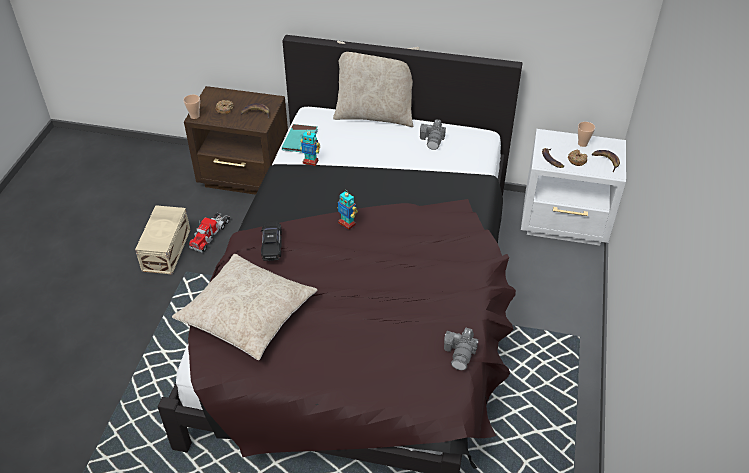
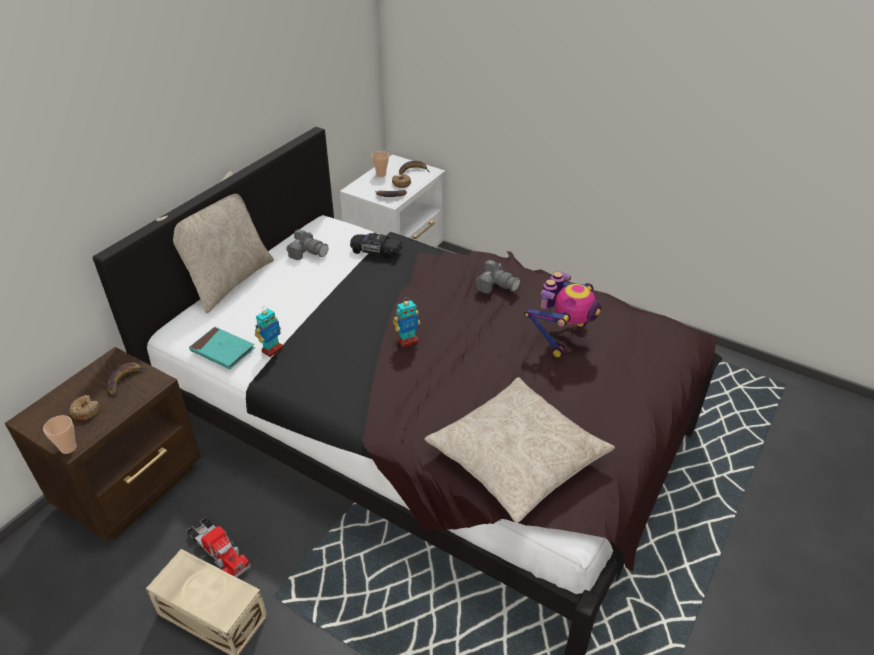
camera: 70 degrees left, 5 degrees down
(272, 246) = (412, 410): black toy car -> black toy car (376, 251)
(397, 314) = (561, 336): none -> toy robot
(460, 353) = (625, 310): camera -> camera (496, 285)

